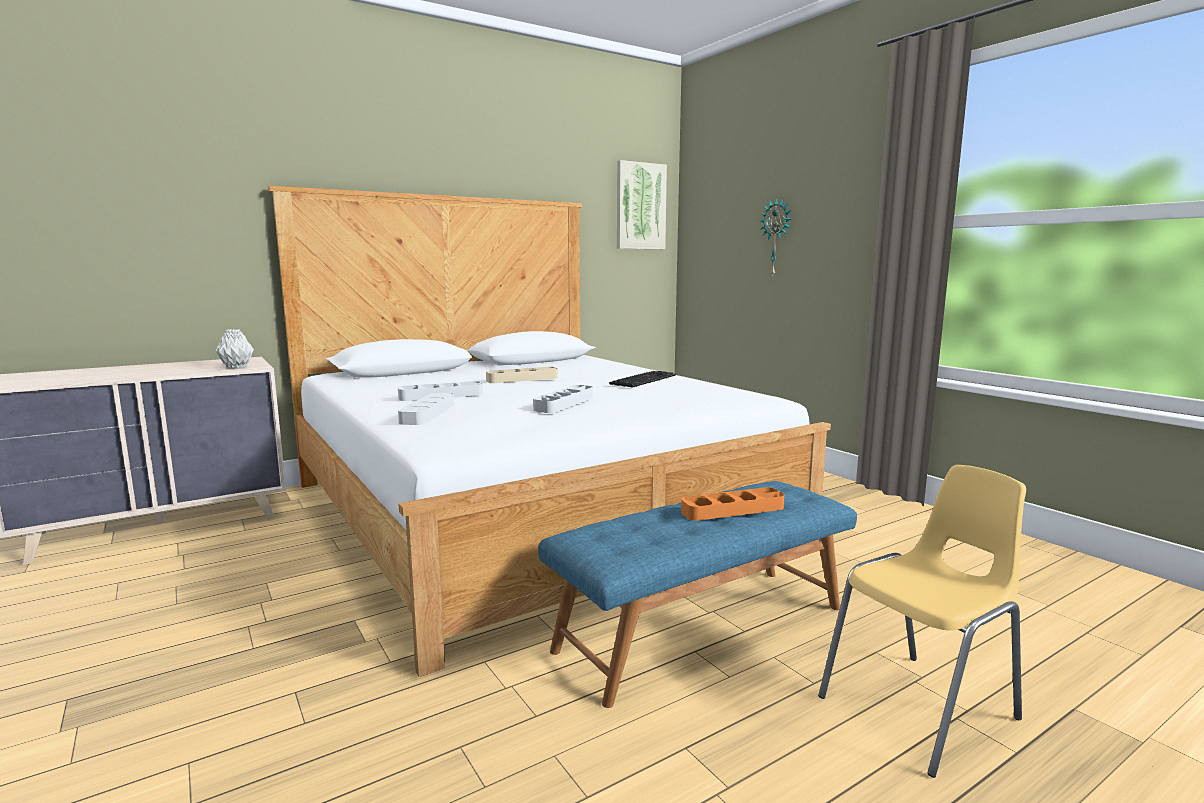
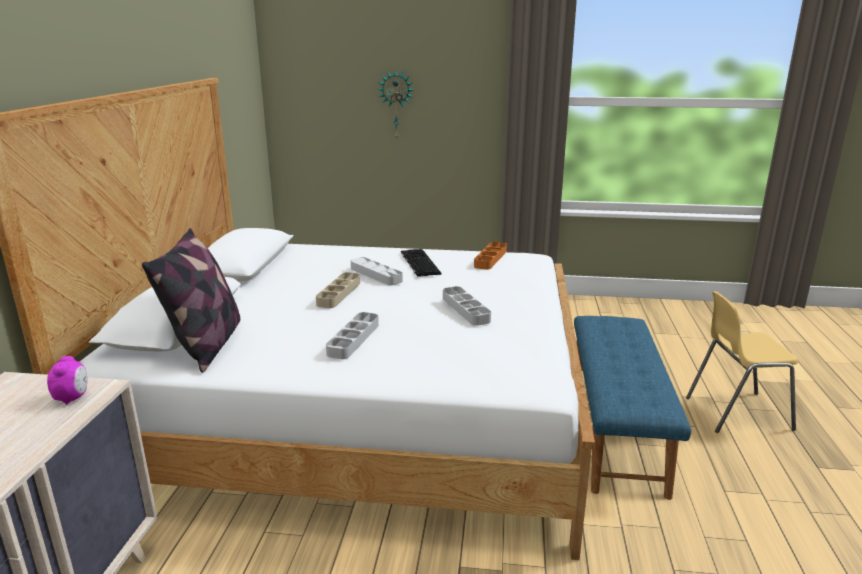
camera: 50 degrees left, 10 degrees up
(237, 367) = (72, 398): grey vase -> alarm clock
(378, 380) = (207, 345): none -> pillow
(428, 413) = (418, 362): grey tray -> grey tray (376, 274)
(640, 206) = (242, 71): picture -> none
(732, 510) = (625, 347): orange tray -> orange tray (490, 259)
(921, 709) = (736, 412): yellow chair -> yellow chair turned 105 degrees counterclockwise

